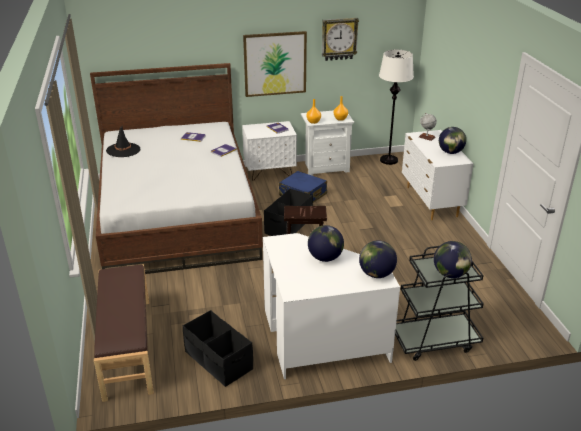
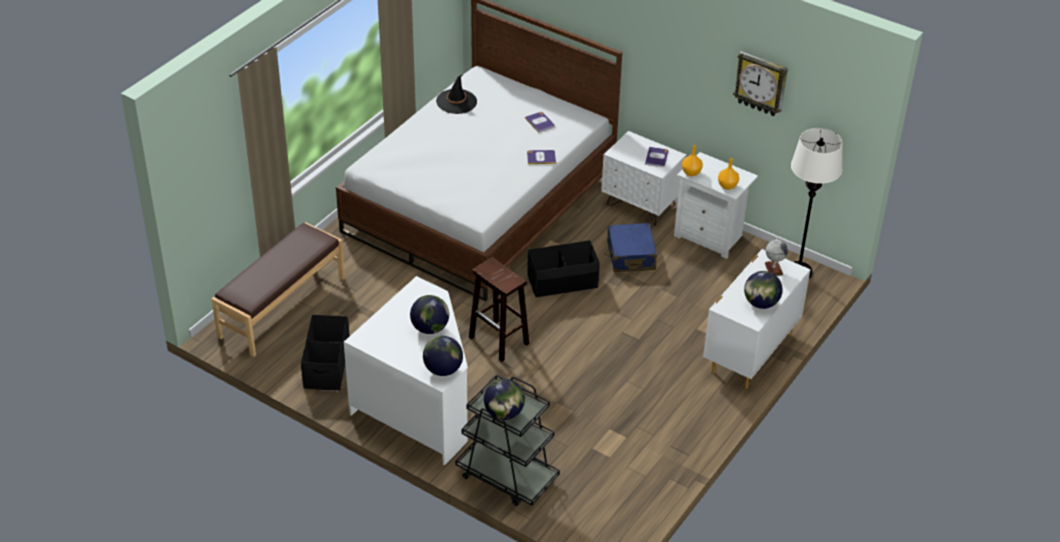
camera: 45 degrees right, 10 degrees up
(275, 64) = (677, 77): picture -> none

